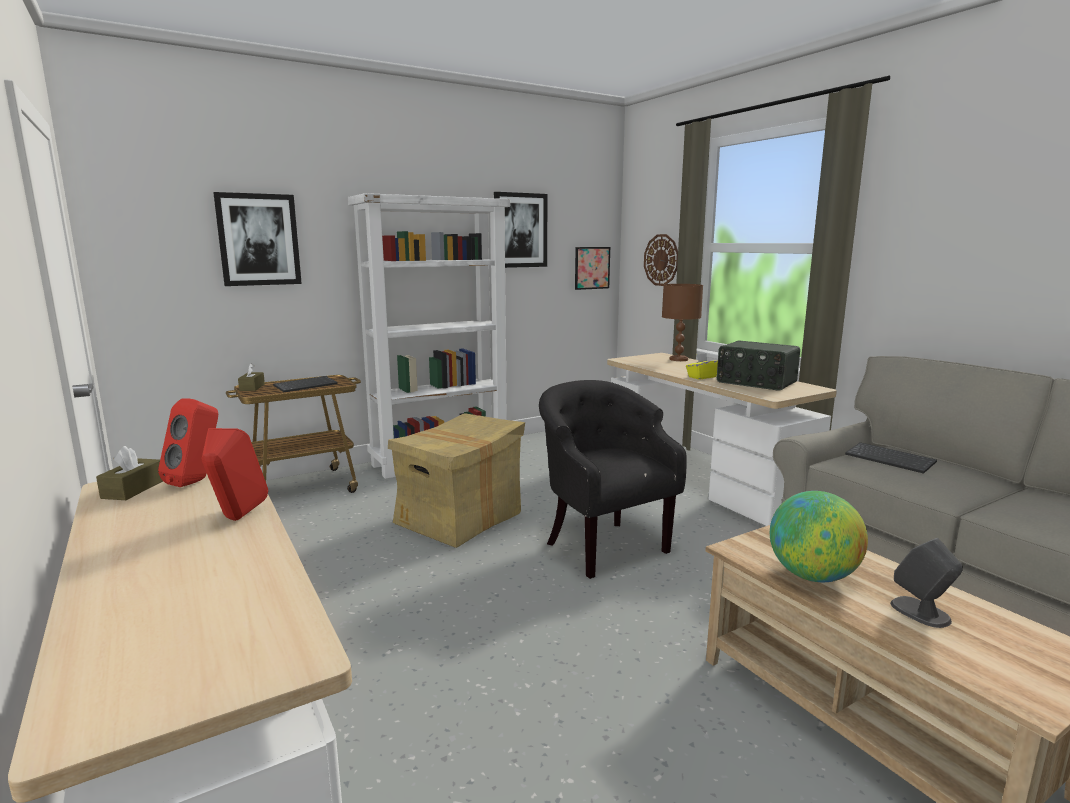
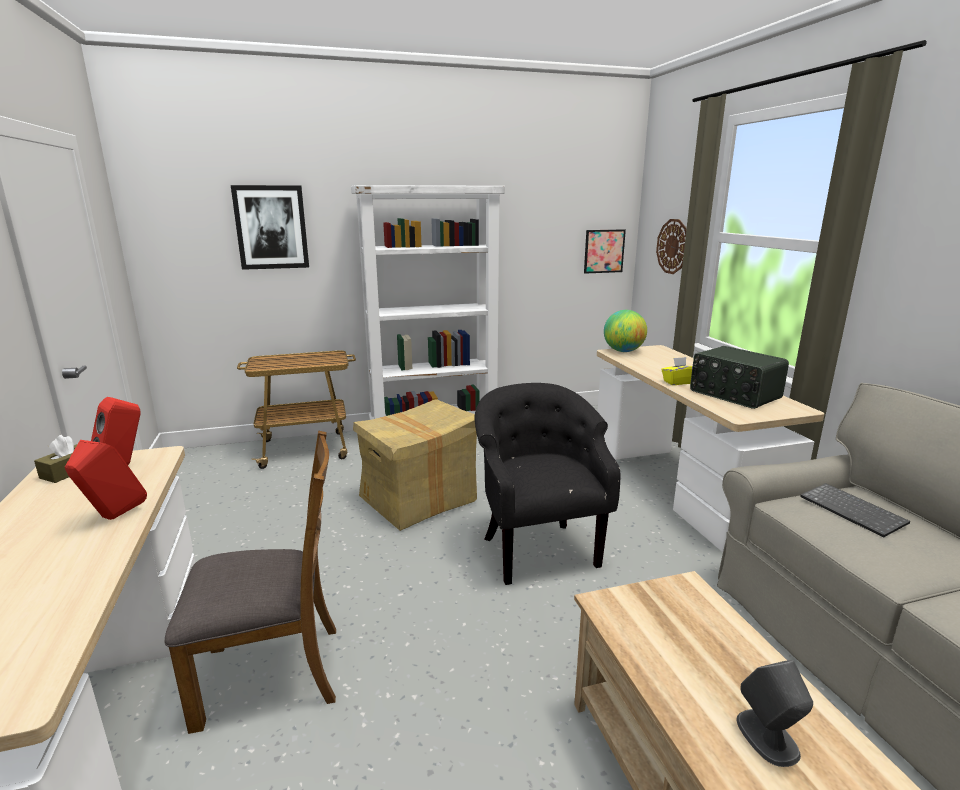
camera: 15 degrees right, 5 degrees up
(252, 387) = (261, 360): brown tissue box -> none
(306, 385) = (306, 361): keyboard -> none
(393, 689) = (272, 673): none -> brown chair
(520, 230) = (526, 214): picture -> none
(679, 359) = (672, 355): brown table lamp -> none
(812, 576) = (667, 657): globe -> globe (623, 351)

